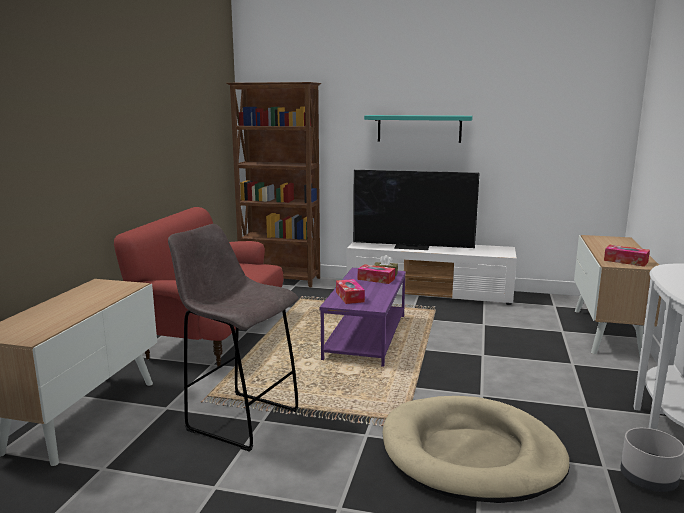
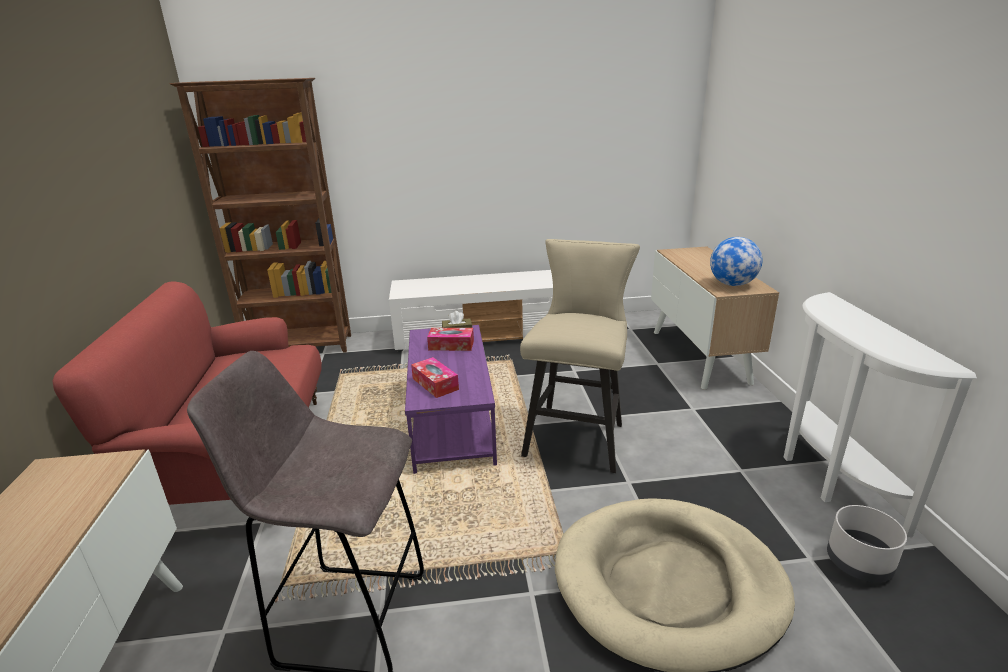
camera: 20 degrees left, 10 degrees up
(412, 247) = (468, 285): television -> none
(419, 128) = (456, 134): turquoise shelf -> none
(458, 362) = (577, 436): none -> beige stool
(625, 261) = (732, 284): tissue box -> globe

